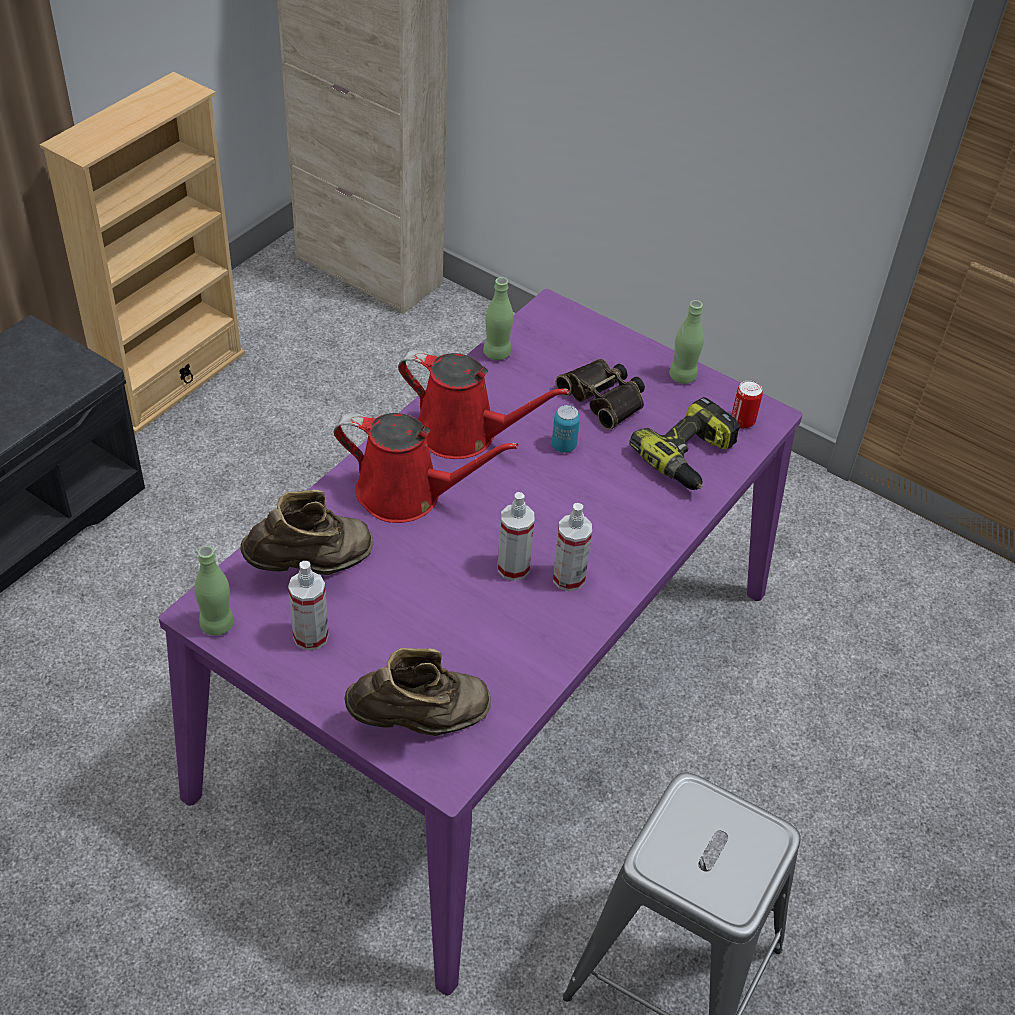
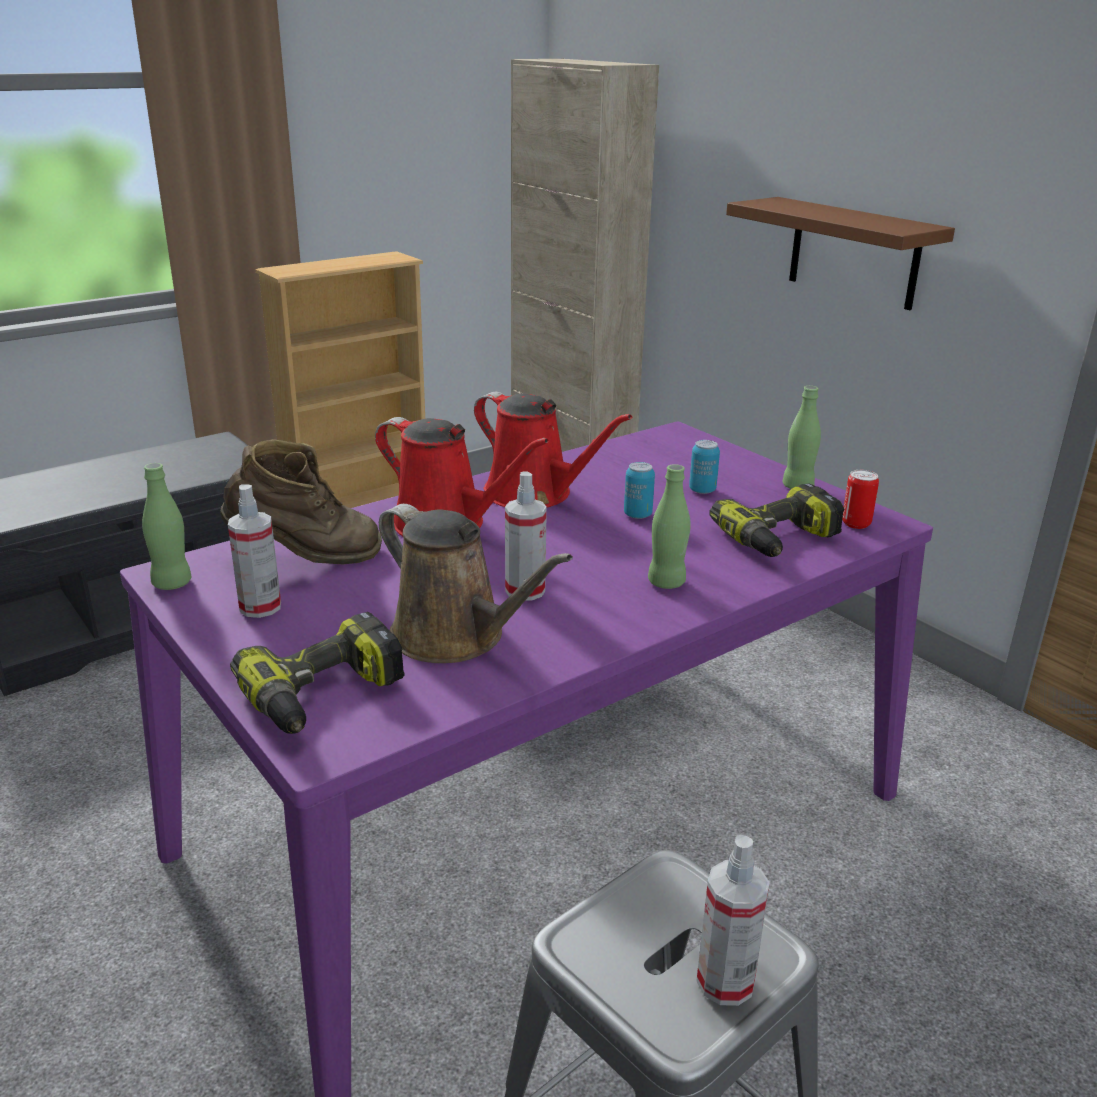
camera: 20 degrees right, 20 degrees down
(420, 723) = (325, 696): brown boot -> power drill
(485, 635) = (455, 637): none -> brown watering can
(497, 353) = (603, 451): green bottle -> green bottle (666, 582)
(568, 578) = (585, 608): spray bottle -> spray bottle (725, 982)
(605, 398) = (702, 490): binoculars -> can
(688, 79) = (854, 253): none -> brown shelf

